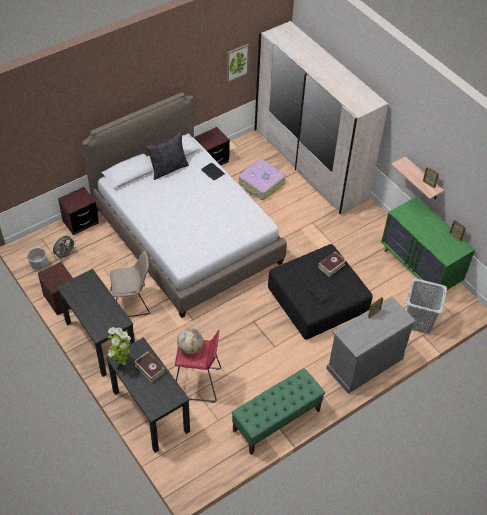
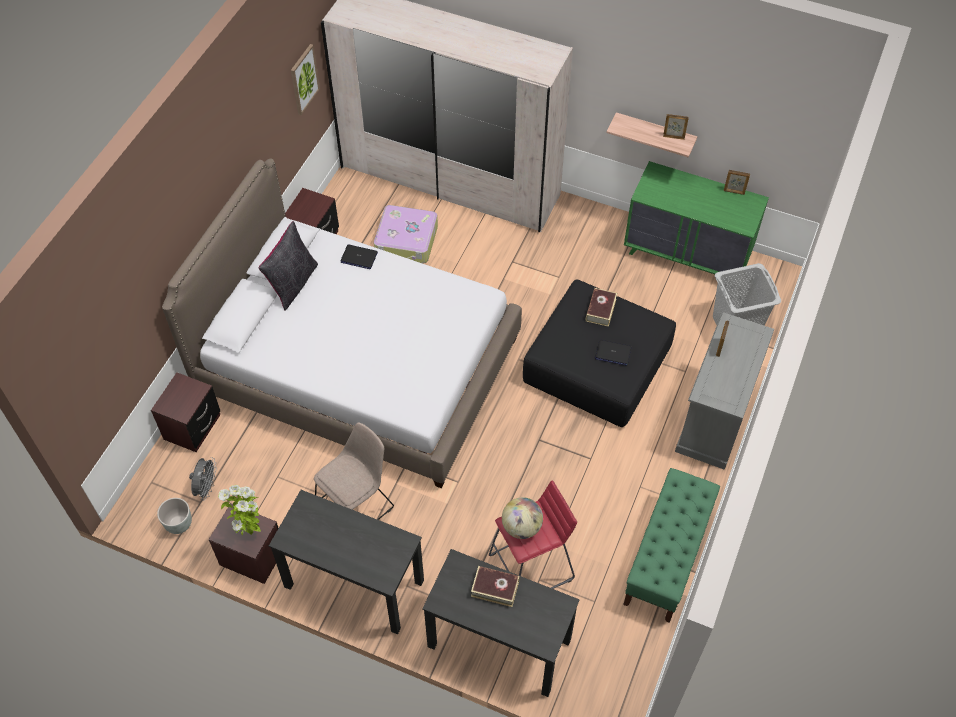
camera: 30 degrees left, 5 degrees up
(121, 362) = (448, 602): potted plant -> potted plant (249, 530)

